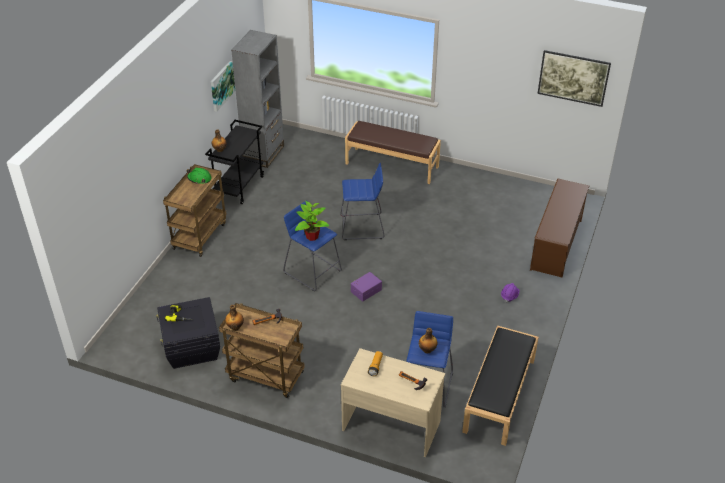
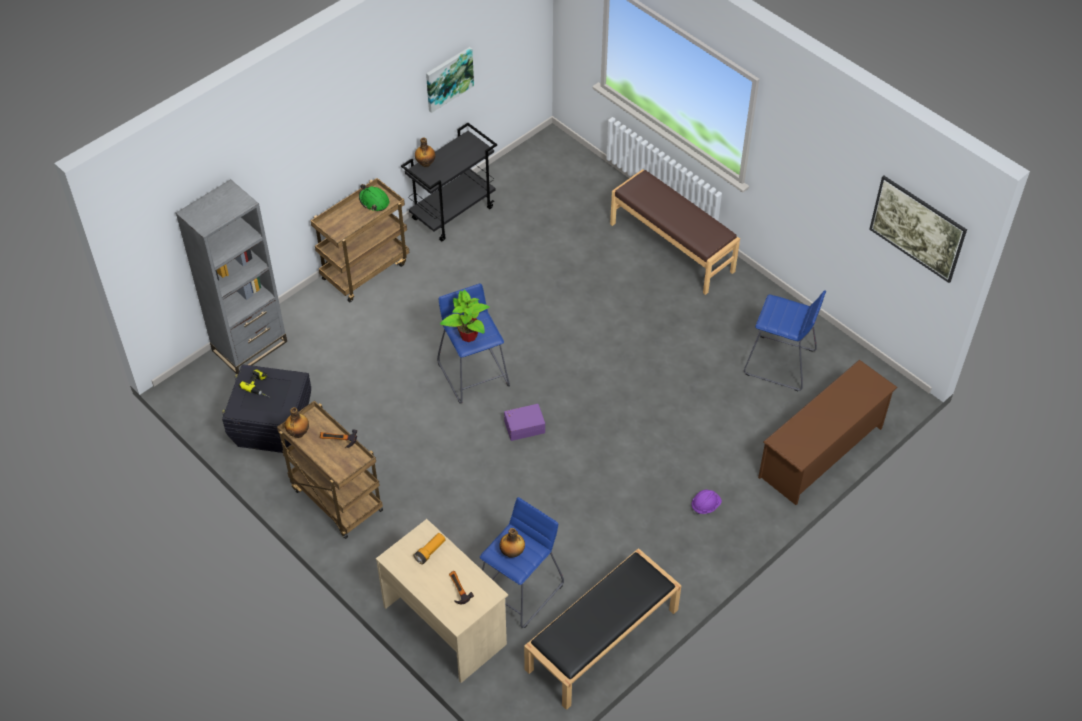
camera: 25 degrees right, 10 degrees up
(263, 153) = (512, 172): grey bookcase -> grey bookcase (250, 346)
(362, 227) = (575, 330): blue stool -> blue stool (780, 363)

